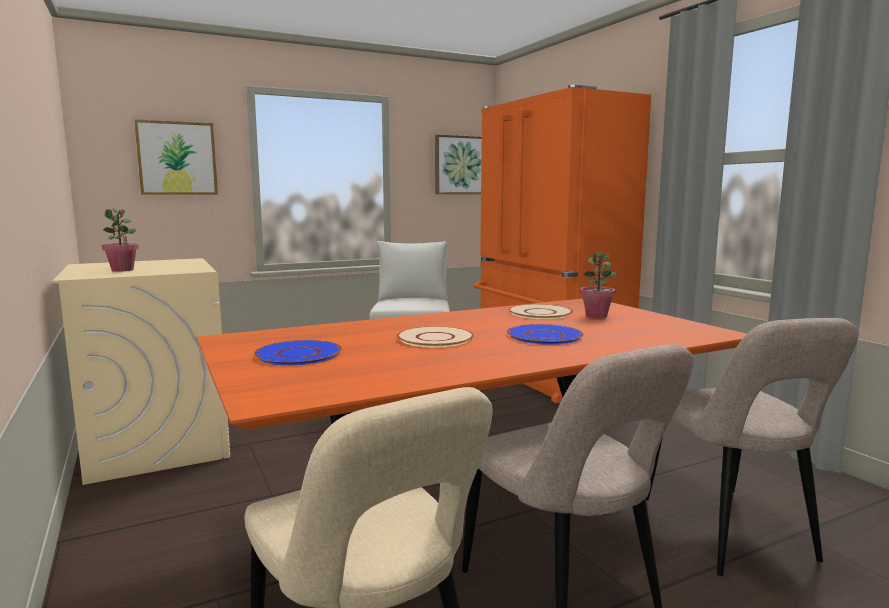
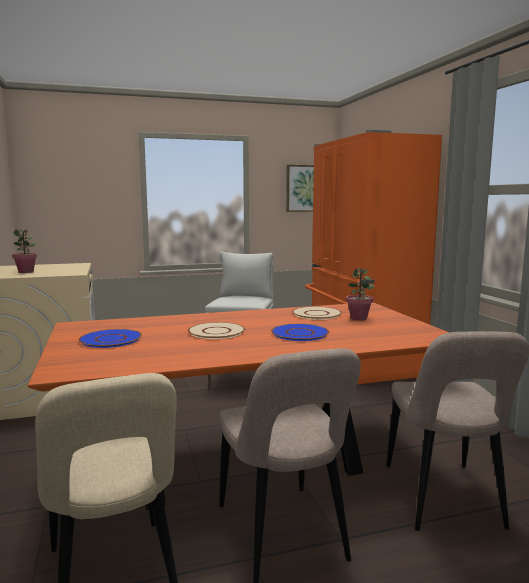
camera: 10 degrees right, 0 degrees up
(177, 158) = (87, 187): picture -> none

